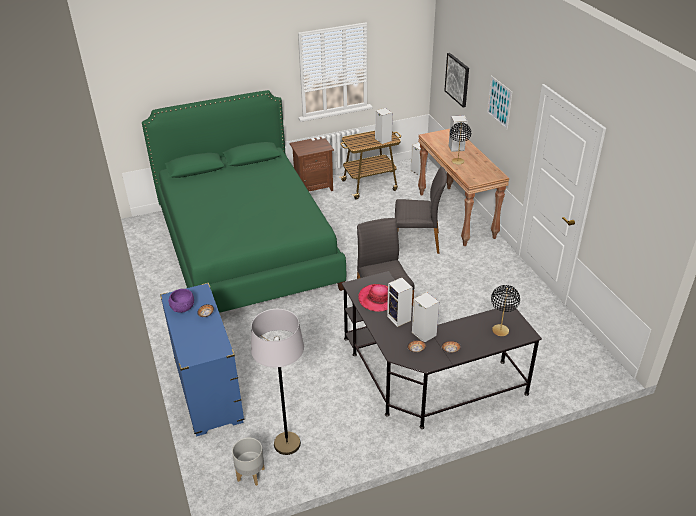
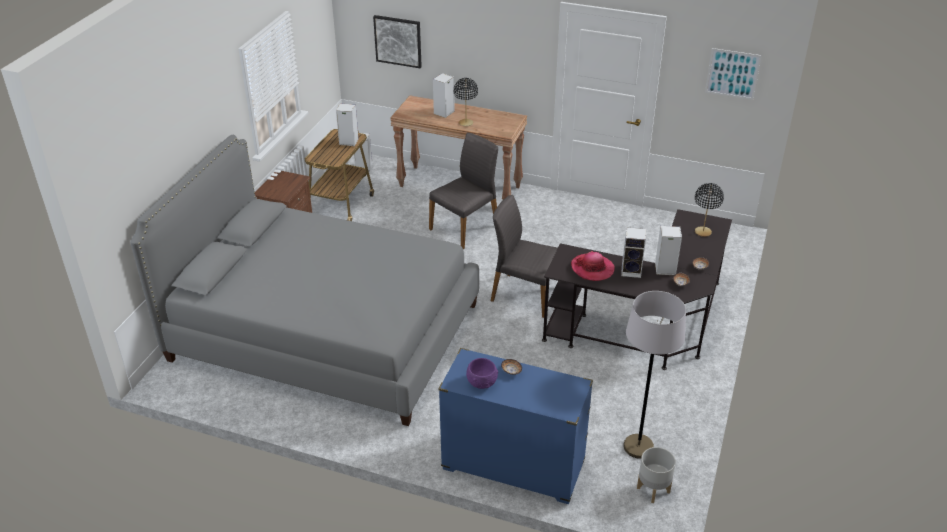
camera: 50 degrees left, 0 degrees up
(247, 248) = (324, 331): green bed -> grey bed
(499, 102) = (487, 42): picture -> picture (732, 74)

